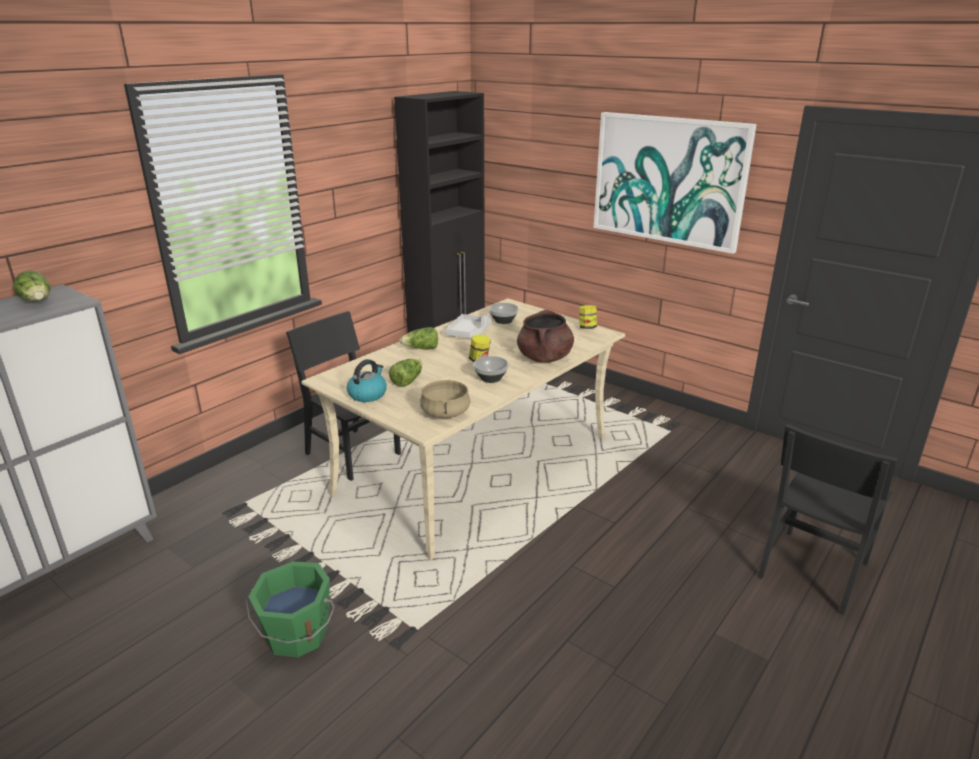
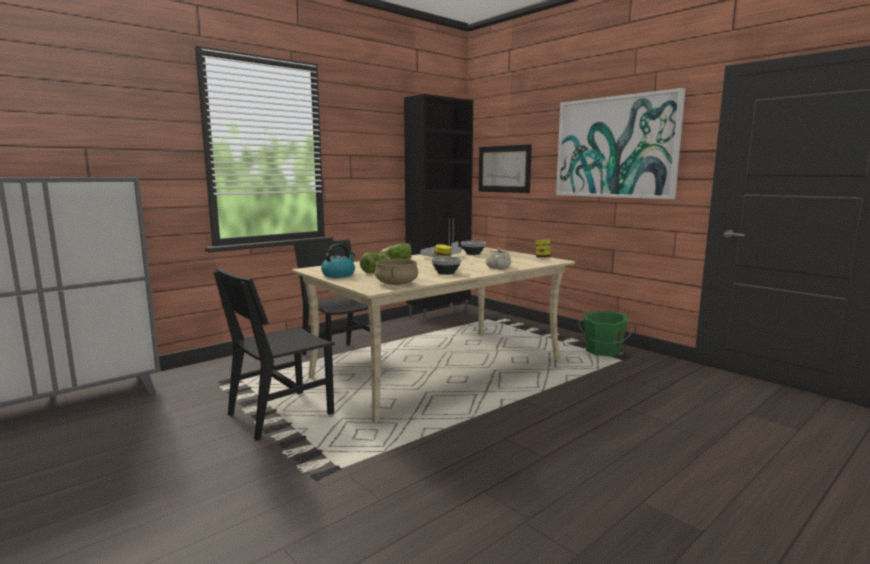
camera: 10 degrees right, 15 degrees down
(38, 301) = (96, 176): lettuce -> none
(296, 635) = (232, 462): green bucket -> green bucket (602, 351)
(524, 182) = (504, 169): none -> picture
(544, 358) = (498, 267): brown cooking pot -> beige teapot
(813, 569) = (759, 463): black chair -> black chair (280, 414)

